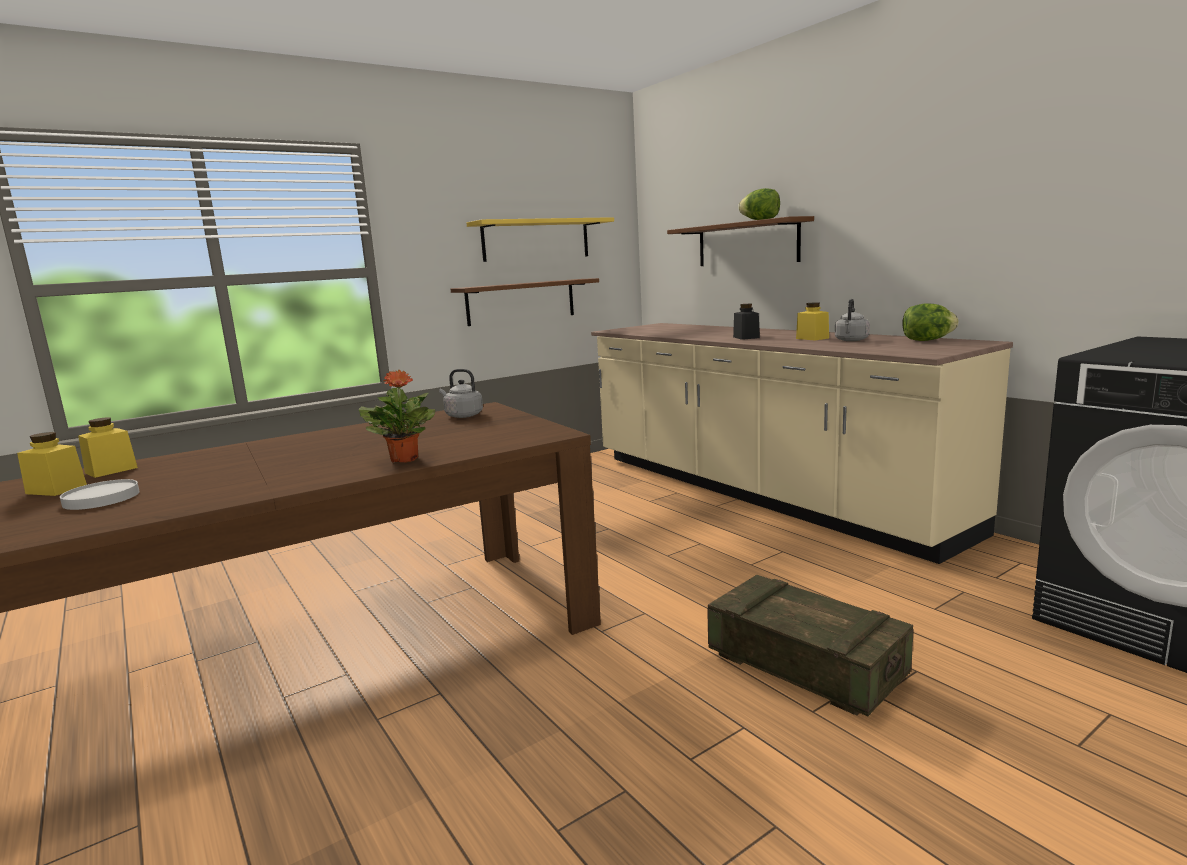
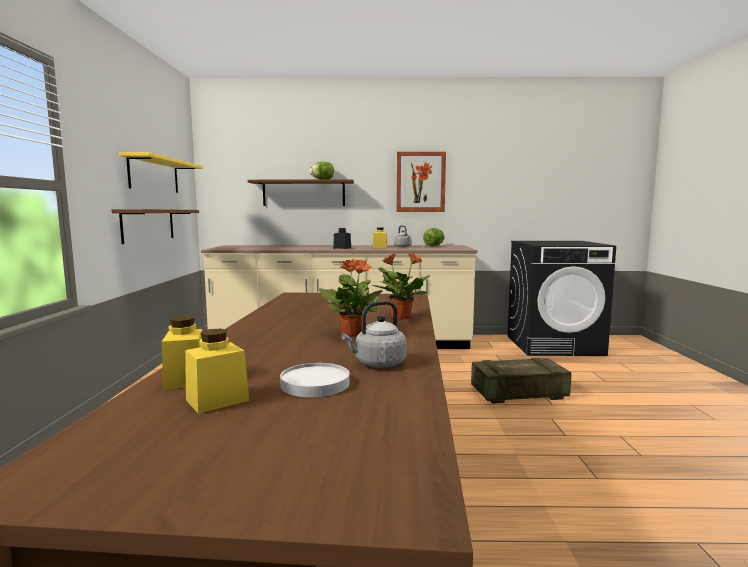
camera: 55 degrees left, 5 degrees down
(297, 466) = (353, 334): none -> potted plant
(462, 415) = (306, 299): grey kettle -> grey kettle (377, 364)
(928, 206) = (420, 182): none -> picture

